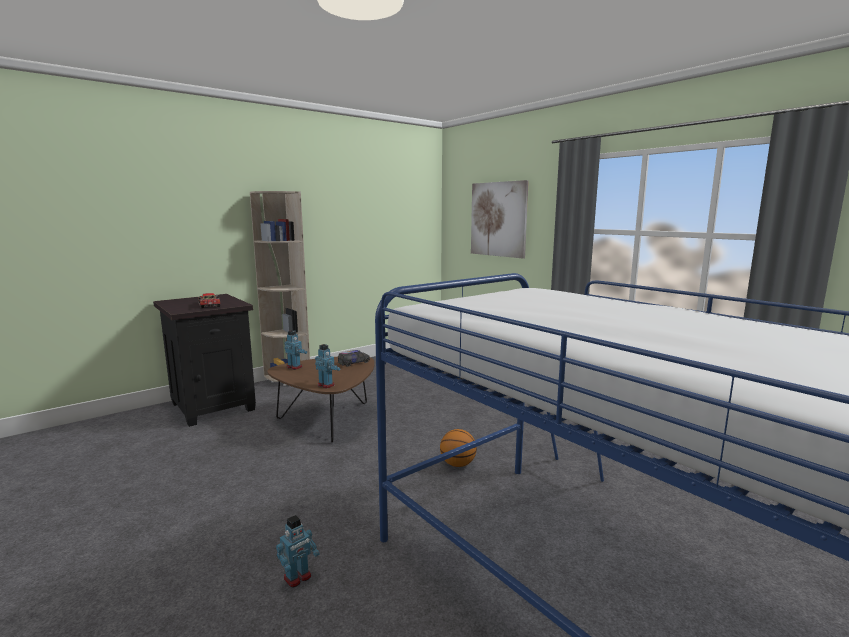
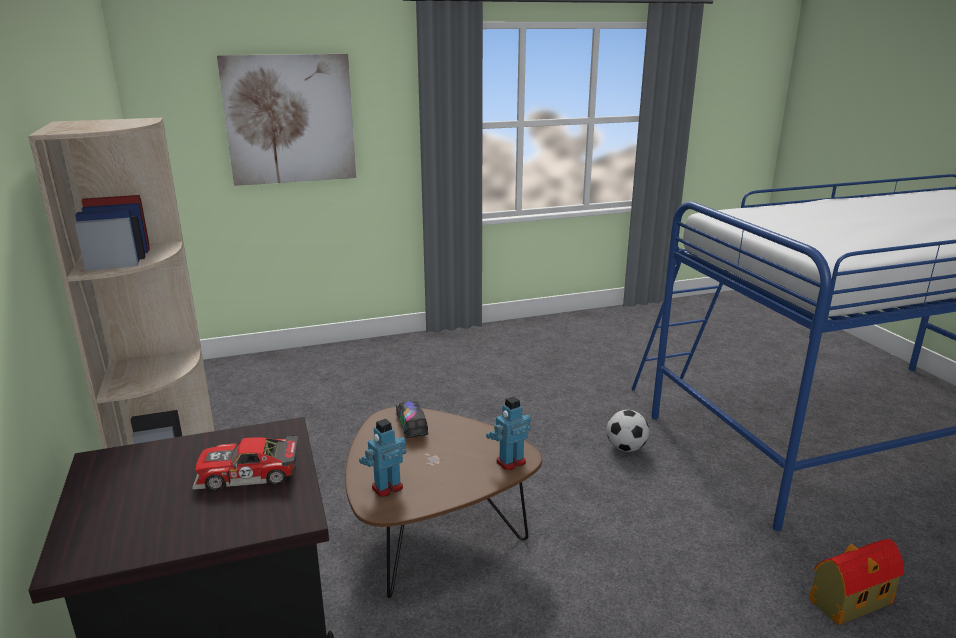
camera: 70 degrees left, 10 degrees up
(298, 577) = (848, 602): toy robot -> toy house
(457, 464) = (626, 448): basketball -> football

